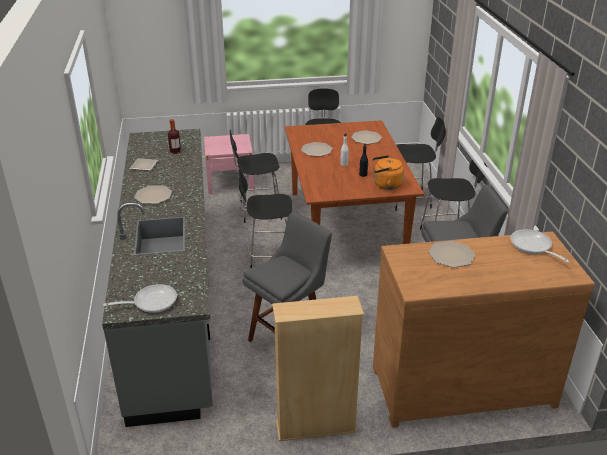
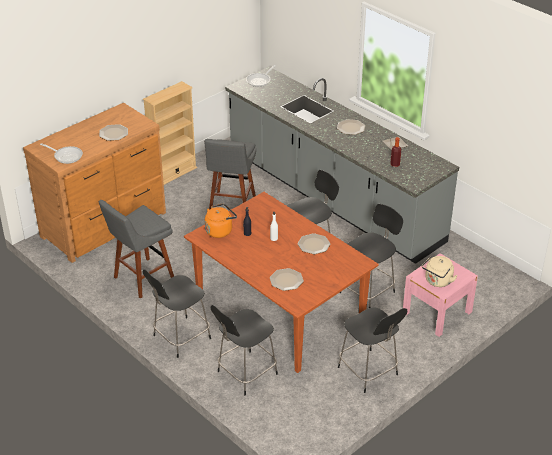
camera: 145 degrees right, 5 degrees up
(236, 142) = (437, 281): none -> beige kettle

